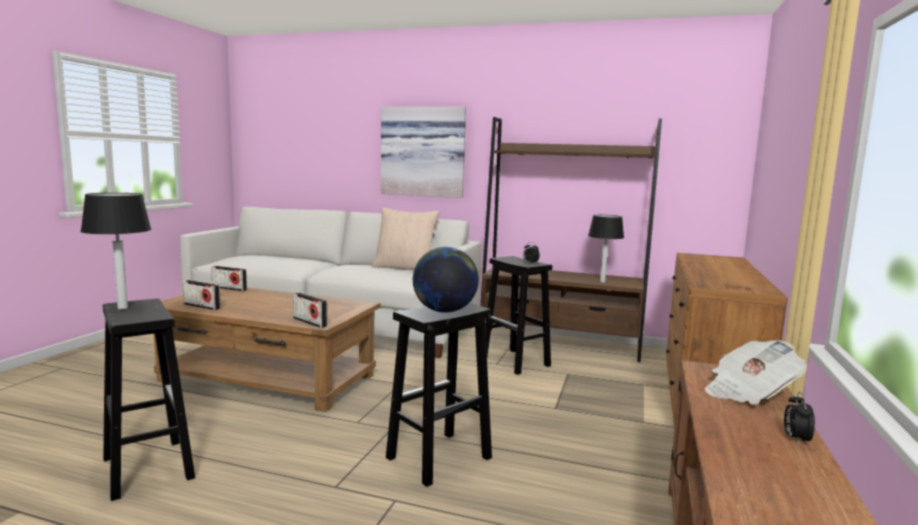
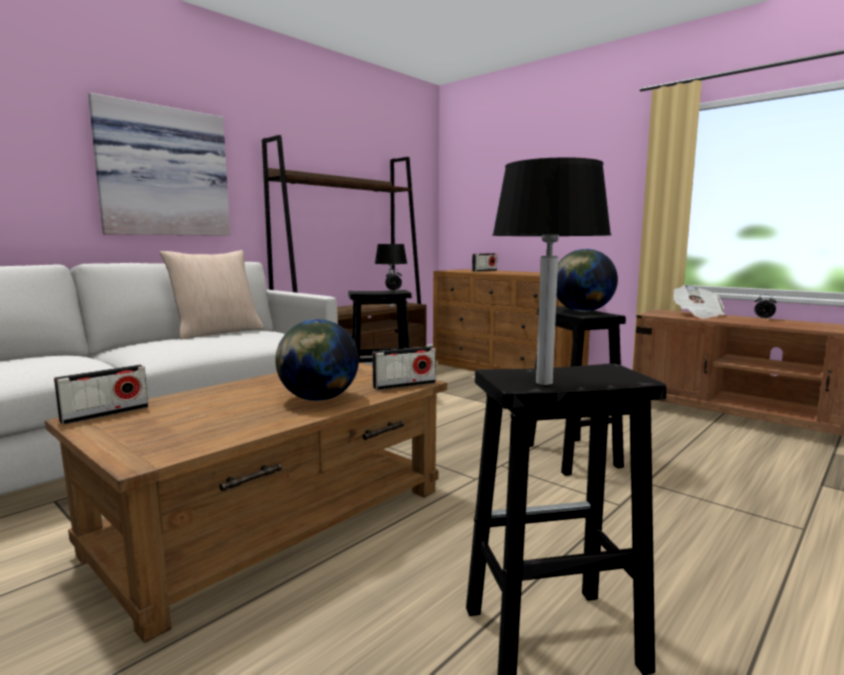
camera: 65 degrees left, 0 degrees up
(202, 306) = (220, 433): radio -> radio (484, 271)
(267, 311) = (318, 399): none -> globe

